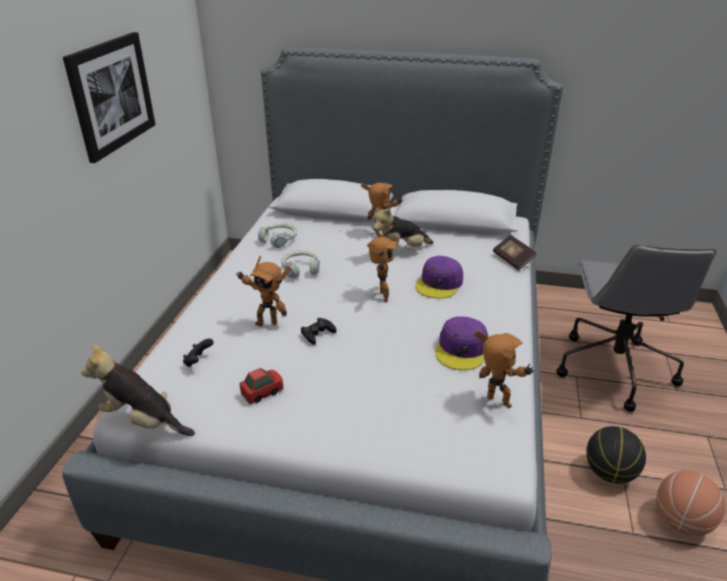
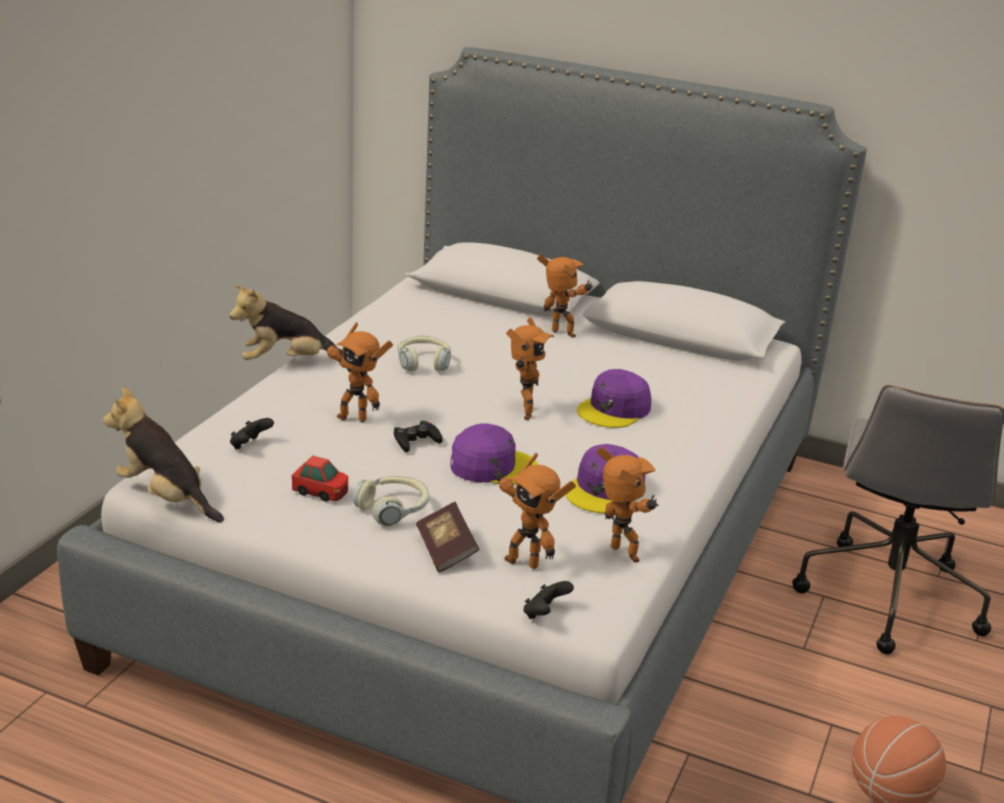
camera: 10 degrees right, 5 degrees down
(111, 95) = (209, 88): picture -> none
(263, 392) = (321, 492): toy car -> toy car turned 45 degrees clockwise
(279, 240) = (408, 321): headphones -> headphones (393, 509)
(377, 344) = (492, 466): none -> purple cap
(400, 252) = (577, 363): plush toy -> plush toy (286, 362)
(432, 424) = (523, 561): none -> toy robot
(467, 471) = (544, 614): none -> black game controller
(513, 260) = (741, 396): book -> book (446, 550)
(609, 473) = (812, 721): basketball -> none

